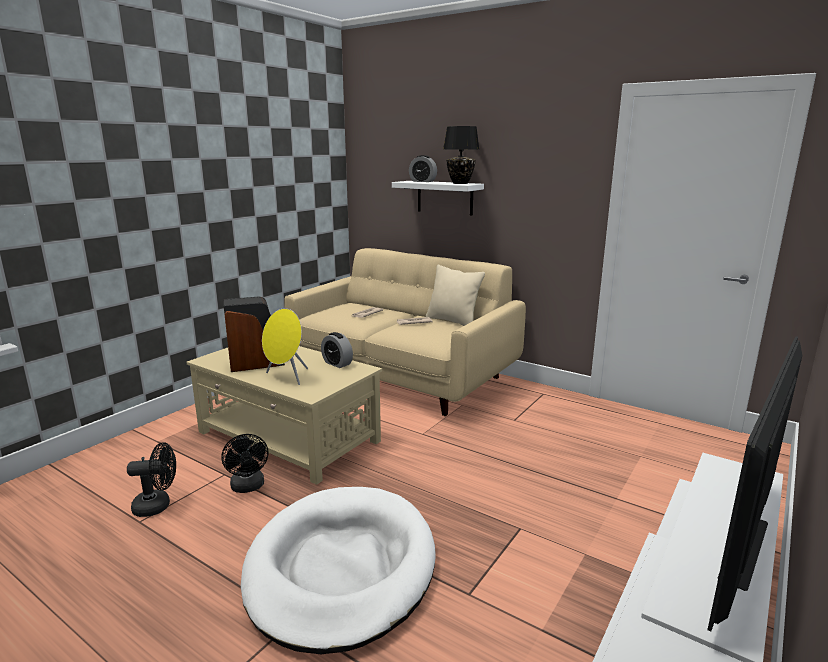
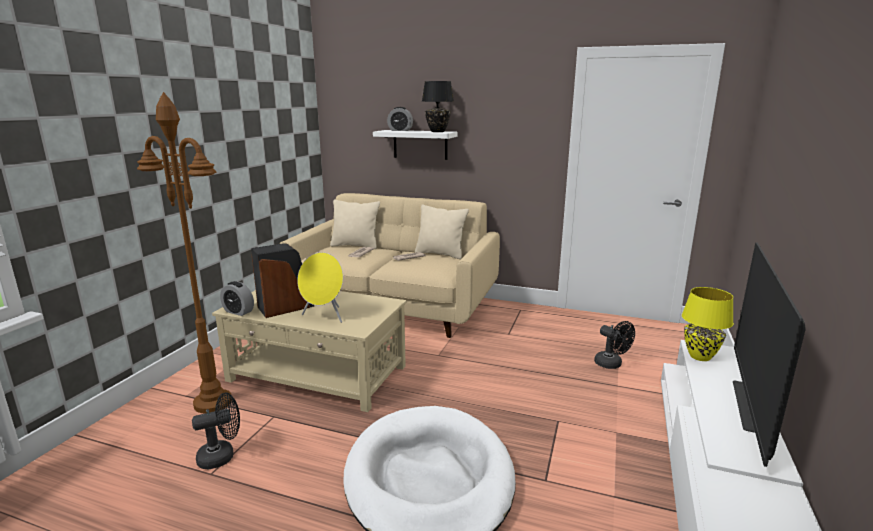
camera: 15 degrees left, 0 degrees up
(176, 452) = (212, 403): none -> brown floor lamp
(248, 487) = (304, 424): black fan -> black fan (612, 364)
(337, 363) = (363, 300): alarm clock -> alarm clock (238, 311)
(368, 305) = (355, 245): none -> beige pillow
(716, 478) = (700, 357): none -> yellow table lamp

